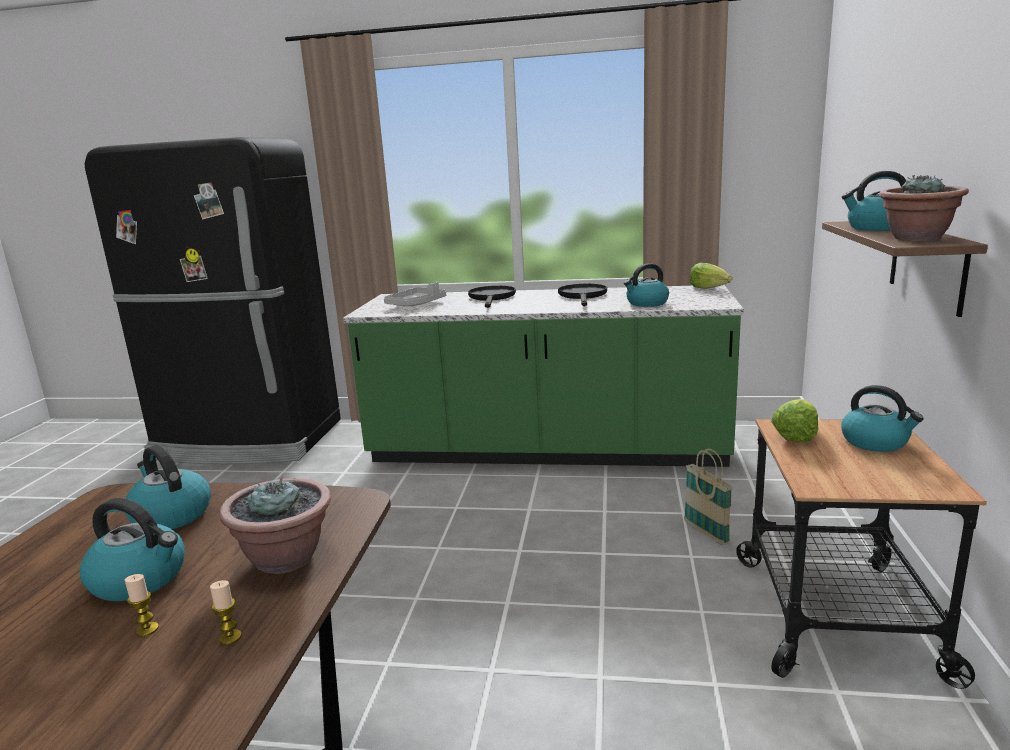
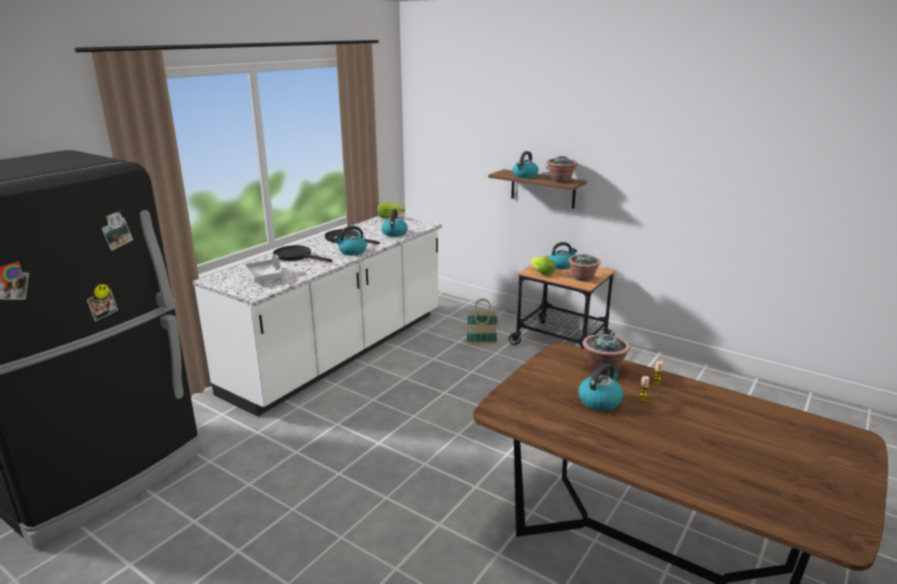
camera: 65 degrees left, 5 degrees up
(170, 515) = (536, 393): kettle -> kettle (352, 252)
(546, 451) = (340, 352): green counter -> white counter
(849, 476) = (583, 278): none -> potted plant

